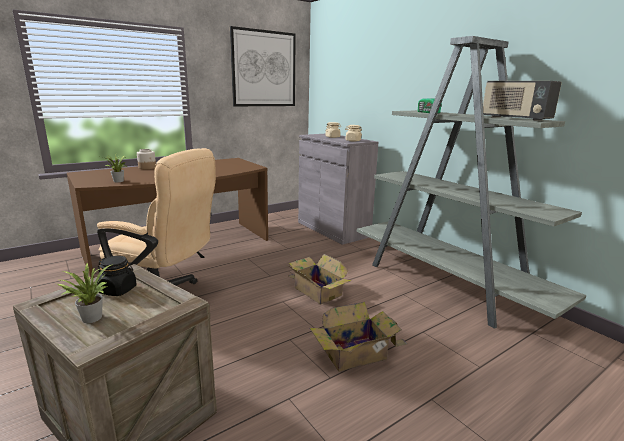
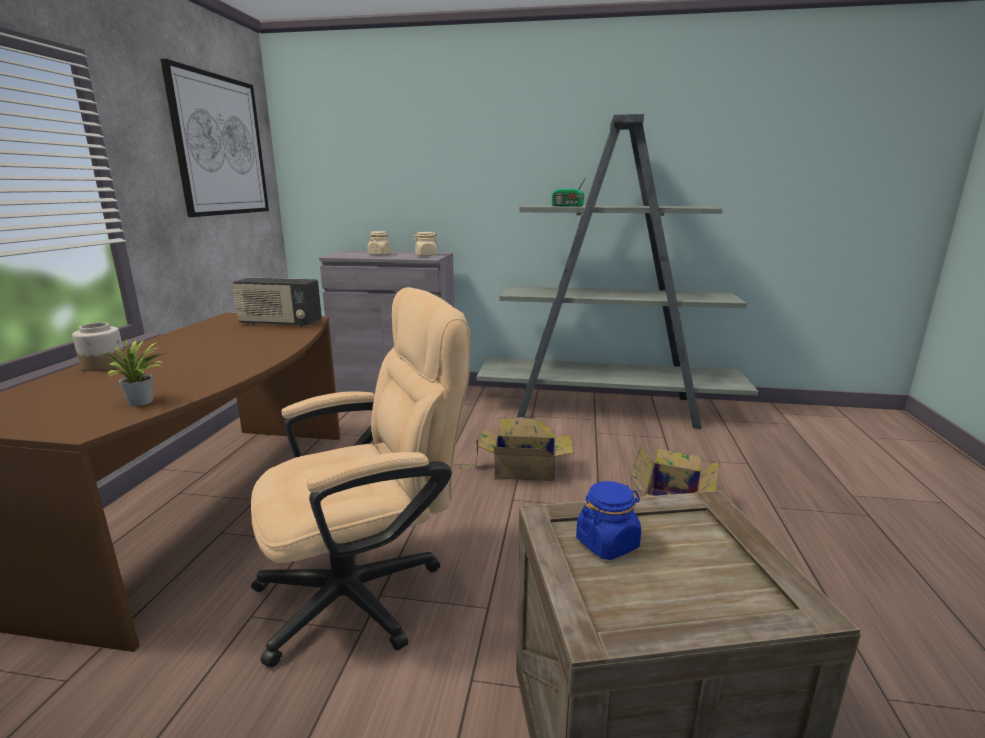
camera: 45 degrees left, 0 degrees up
(90, 317) = (690, 588): potted plant -> none
(118, 290) = (607, 543): black jar -> blue jar
(515, 118) = (676, 206): radio -> radio (280, 323)

